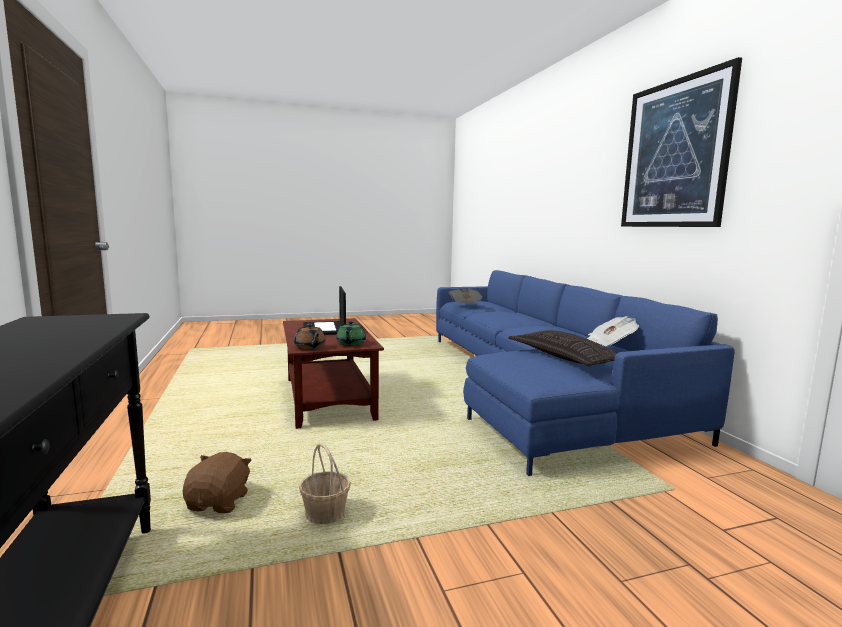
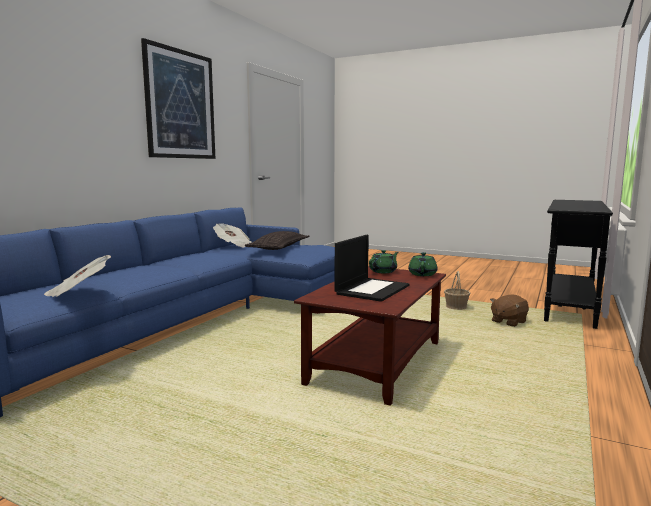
camera: 135 degrees left, 0 degrees up
(310, 347) = (422, 274): brown teapot -> green teapot

